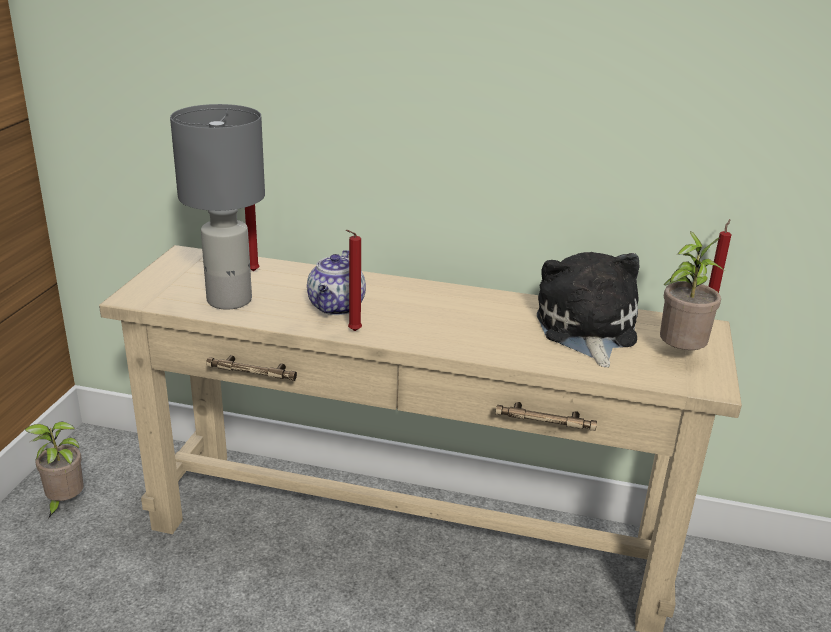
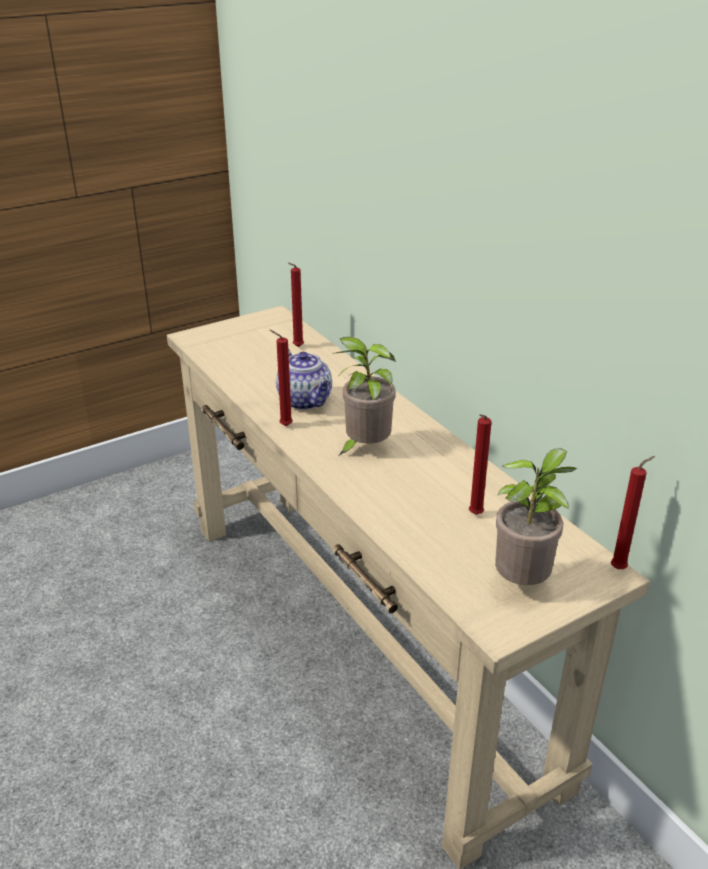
camera: 45 degrees right, 5 degrees up
(64, 503) = (175, 484): potted plant -> potted plant (364, 448)
(230, 300) = (246, 364): grey table lamp -> none
(336, 307) = (306, 401): teapot -> teapot turned 90 degrees counterclockwise
(586, 330) = (474, 515): plush toy -> red candle

